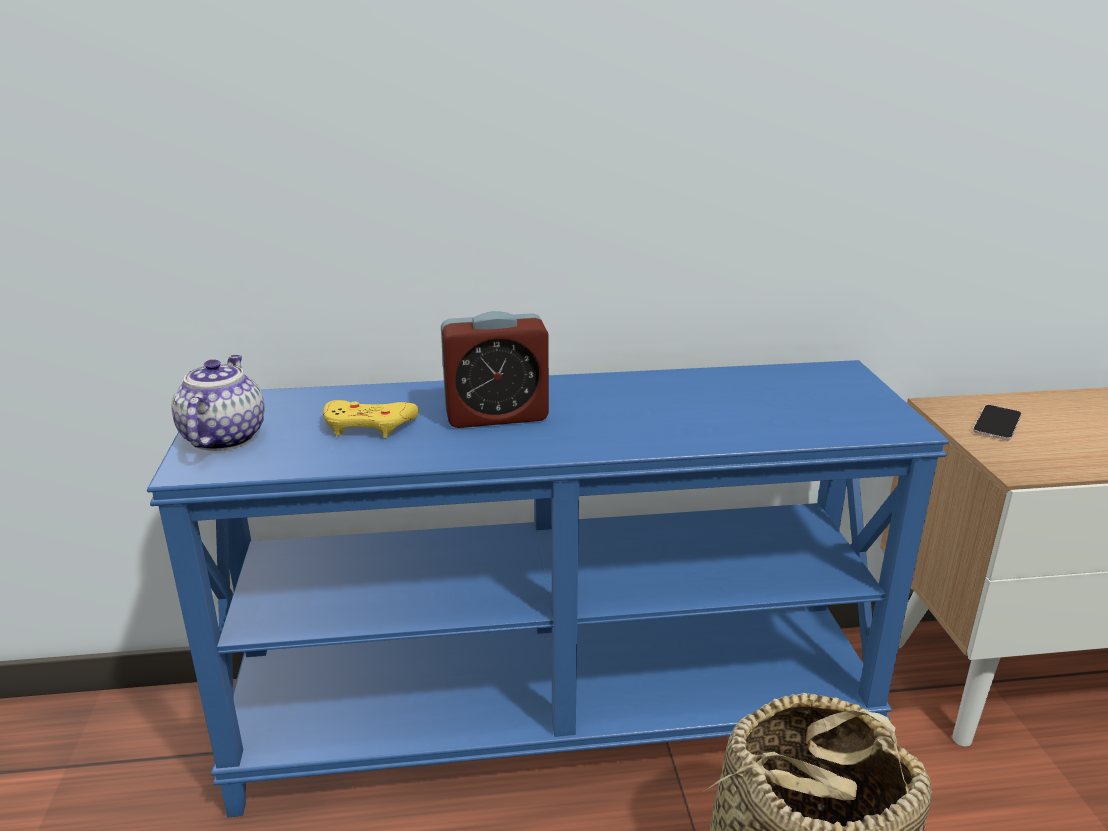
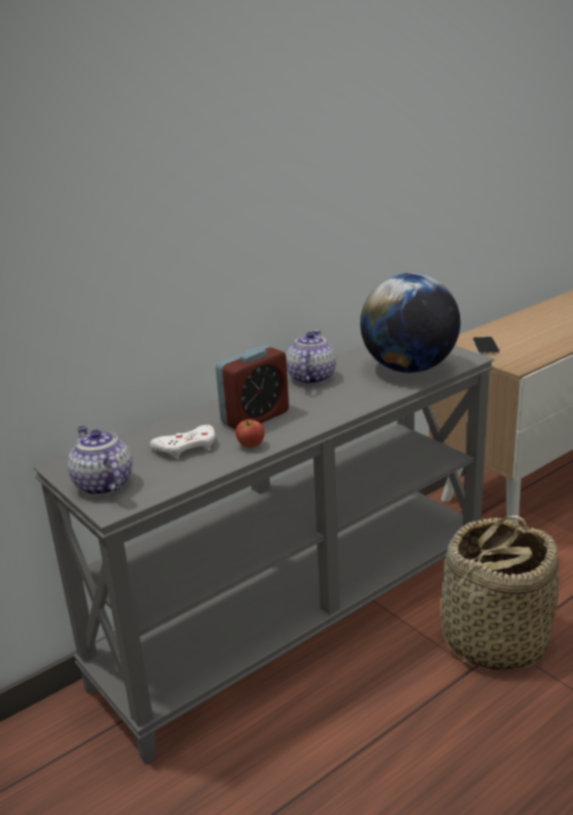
camera: 30 degrees left, 0 degrees up
(369, 425) = (187, 447): yellow game controller -> white game controller
(440, 449) = (251, 445): none -> apple
(555, 716) = (298, 615): blue console table -> grey console table
(635, 387) = (310, 378): none -> teapot
(789, 415) = (409, 368): none -> globe

